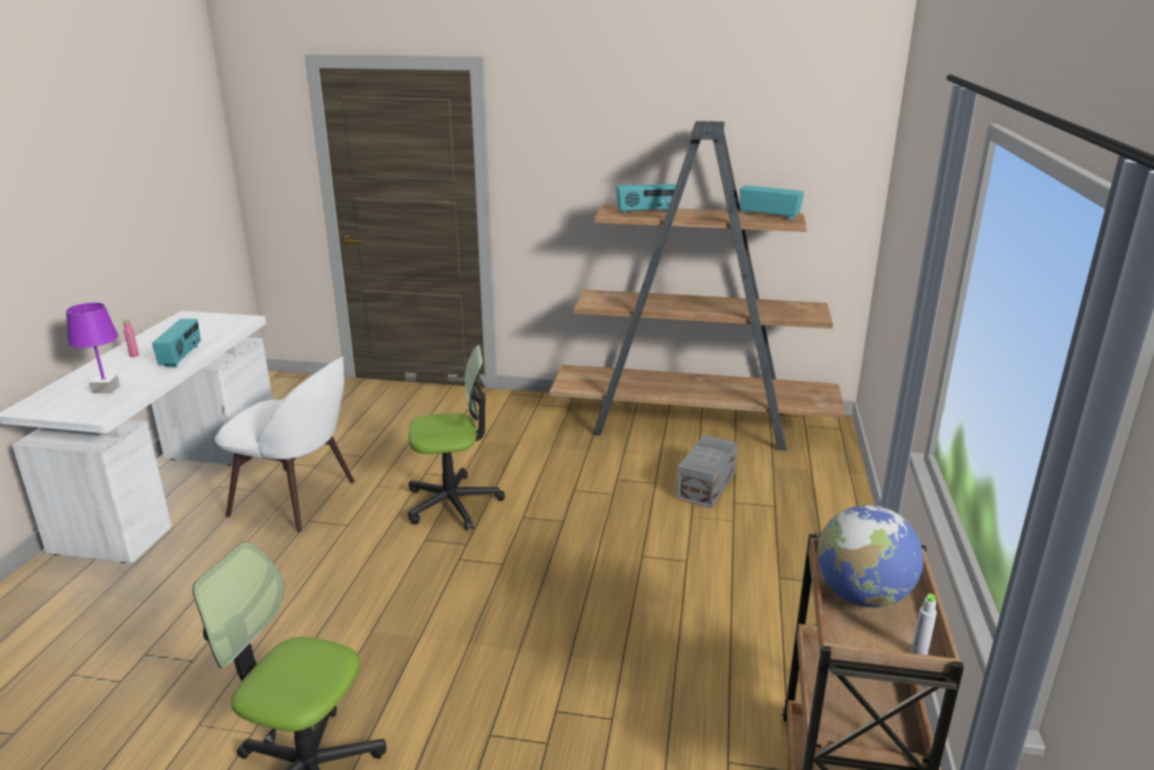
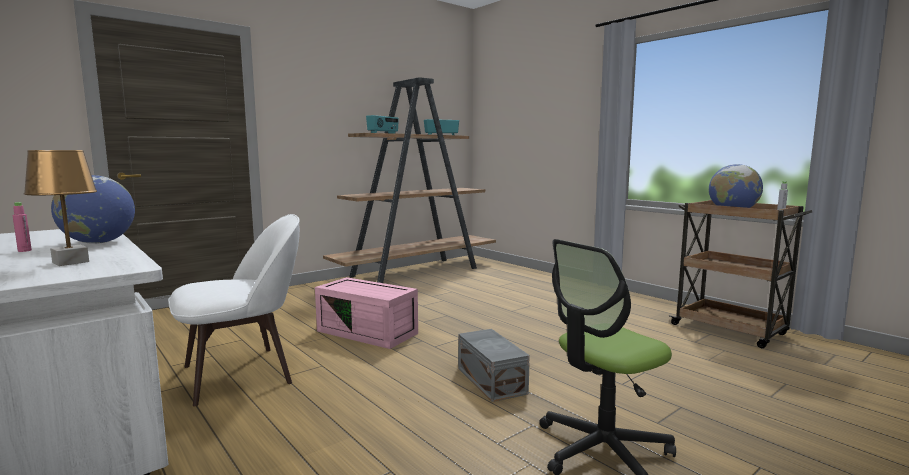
camera: 50 degrees left, 15 degrees down
(106, 389) = (71, 262): purple table lamp -> brown table lamp
(181, 357) = (98, 243): radio -> globe
(453, 503) = (369, 332): office chair -> pink storage box
(707, 485) = (476, 285): grey storage box -> grey storage box (492, 380)

